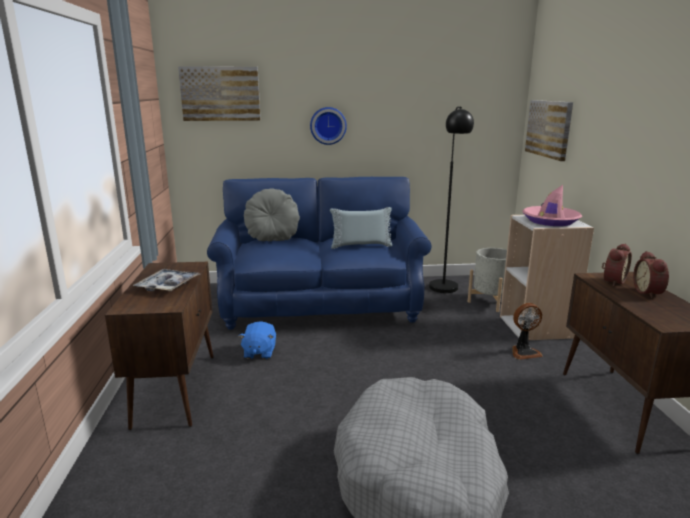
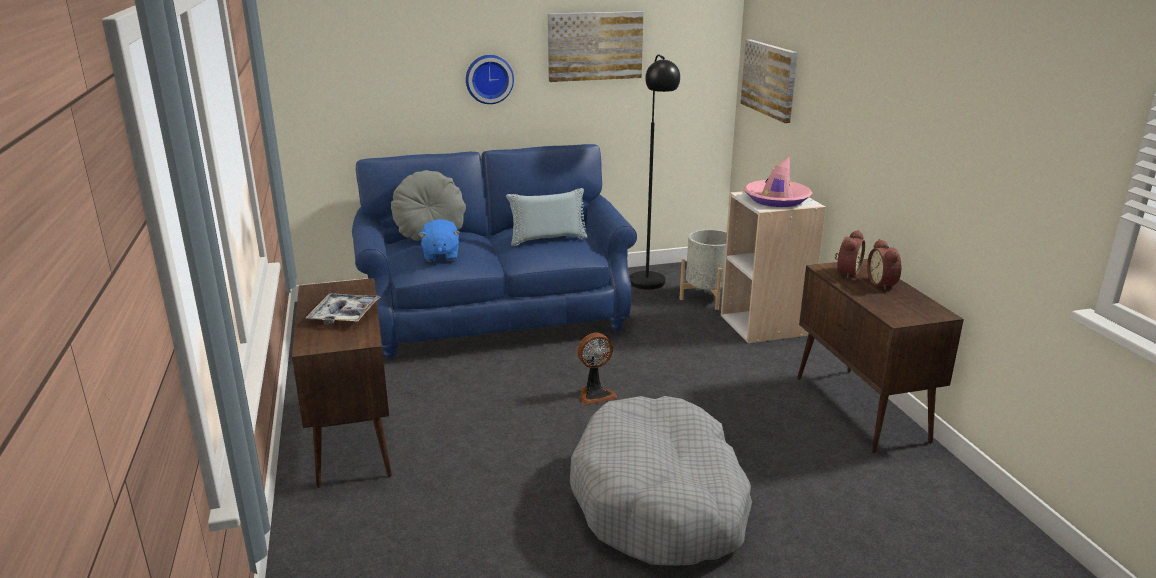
camera: 10 degrees left, 5 degrees up
(220, 94) = (342, 41): picture -> picture (594, 46)
(259, 352) = (439, 384): blue plush toy -> blue plush toy (440, 256)
(524, 352) = (752, 357): fan -> fan (595, 394)

